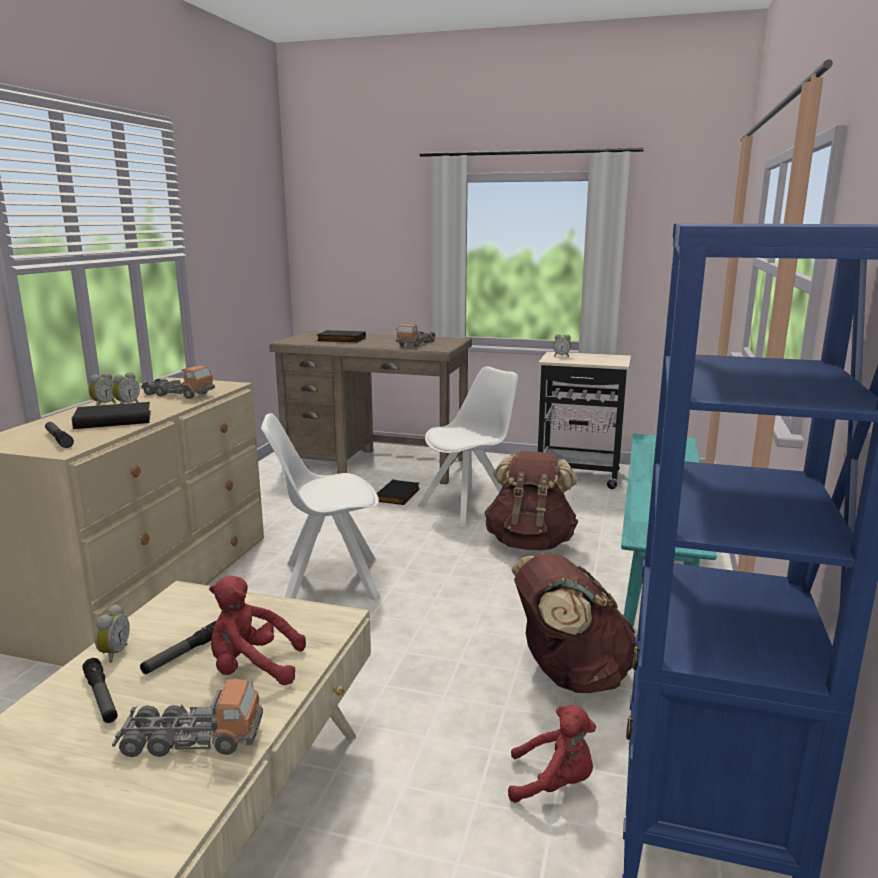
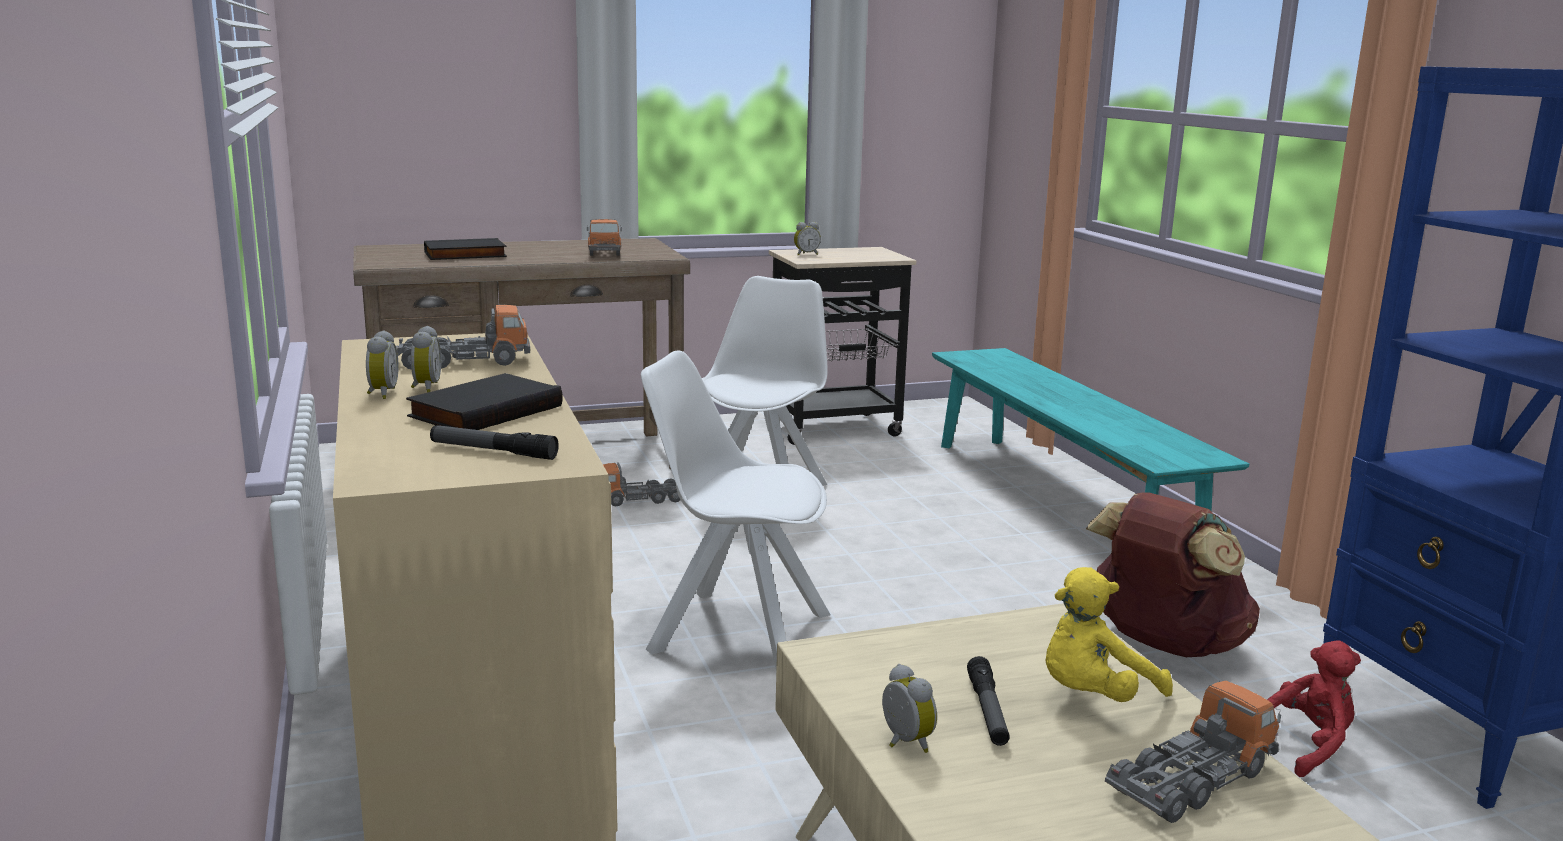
camera: 35 degrees left, 0 degrees up
(101, 697) = (1005, 788): flashlight -> none
(252, 668) = (1093, 696): red plush toy -> yellow plush toy
(327, 581) = (735, 631): white chair -> white chair turned 60 degrees clockwise
(398, 495) = (640, 499): black book -> toy truck
(530, 543) = (905, 519): brown backpack -> none

